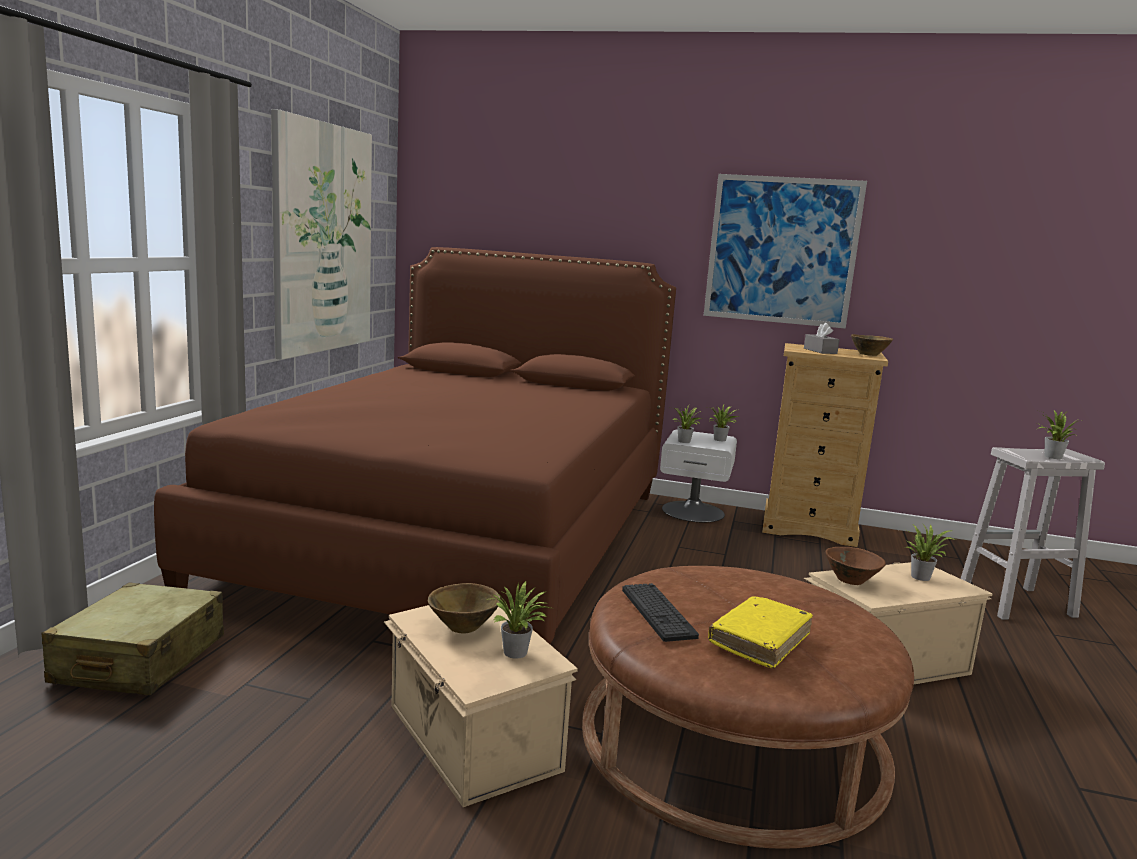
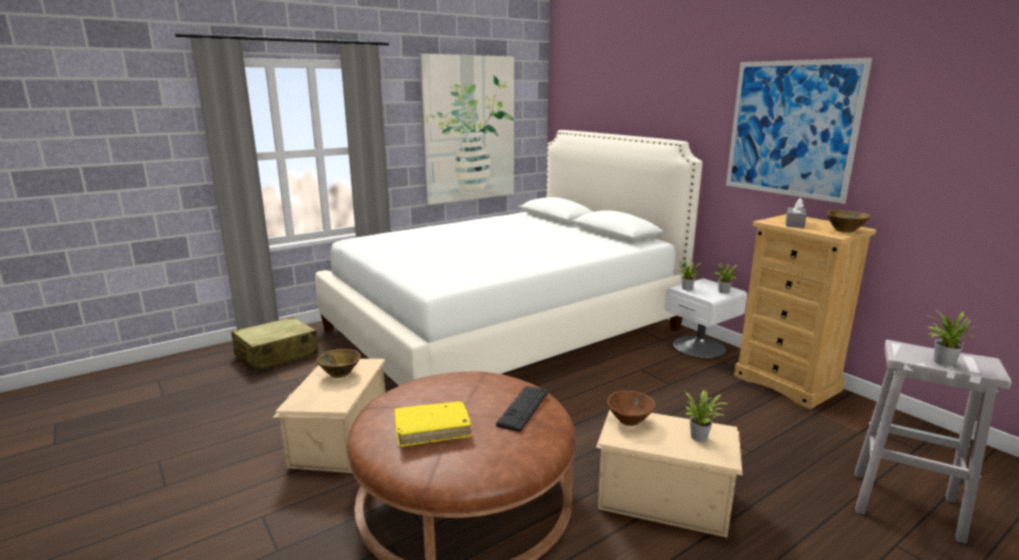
camera: 40 degrees right, 5 degrees up
(459, 536) = (504, 329): brown bed -> white bed
(517, 654) = (335, 395): potted plant -> none
(658, 612) = (411, 395): keyboard -> keyboard (523, 408)

